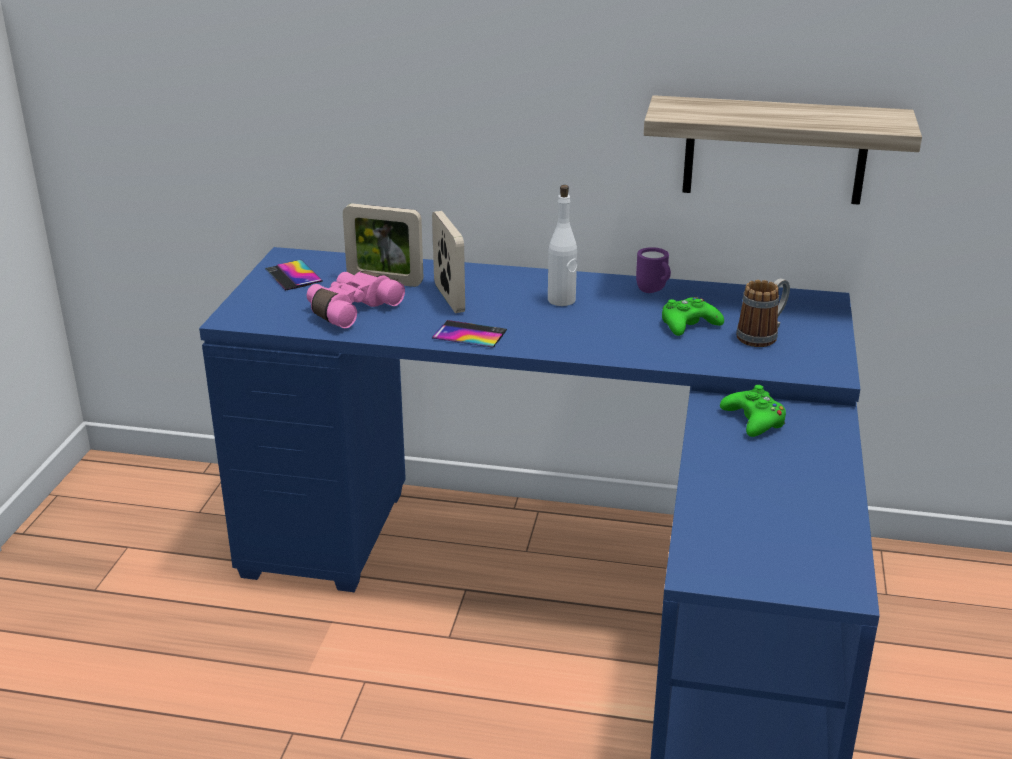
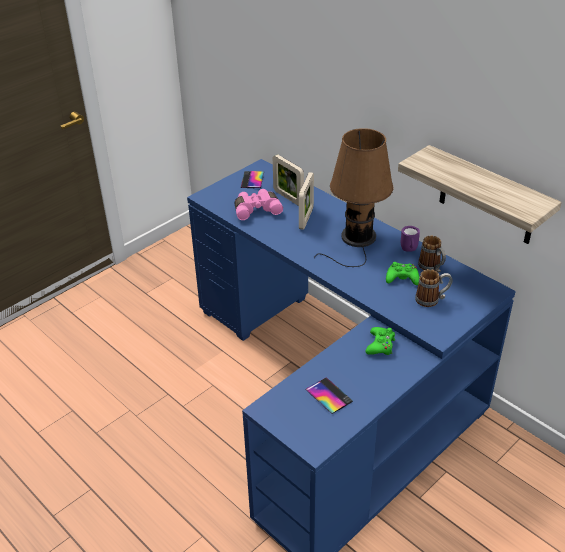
camera: 35 degrees right, 10 degrees up
(469, 334) = (292, 244): phone -> phone (329, 395)
(562, 300) = (357, 239): white bottle -> brown table lamp
(712, 301) = (432, 268): none -> mug

